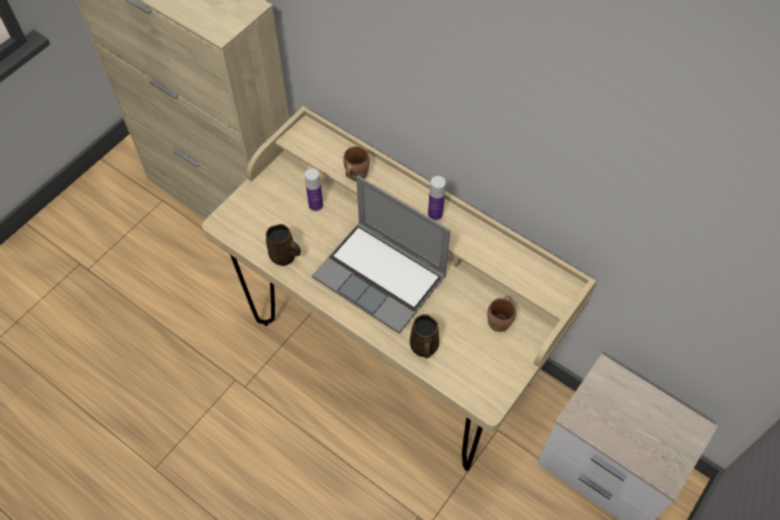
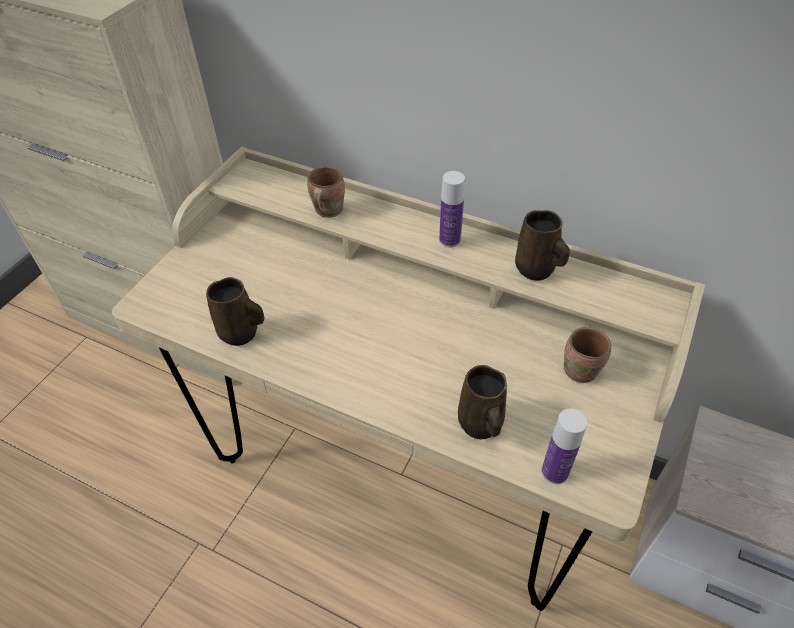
camera: 10 degrees left, 10 degrees down
(315, 205) = (277, 263): bottle -> bottle (555, 472)
(382, 277) = (391, 337): laptop -> none
(487, 248) = (536, 270): none -> brown mug

